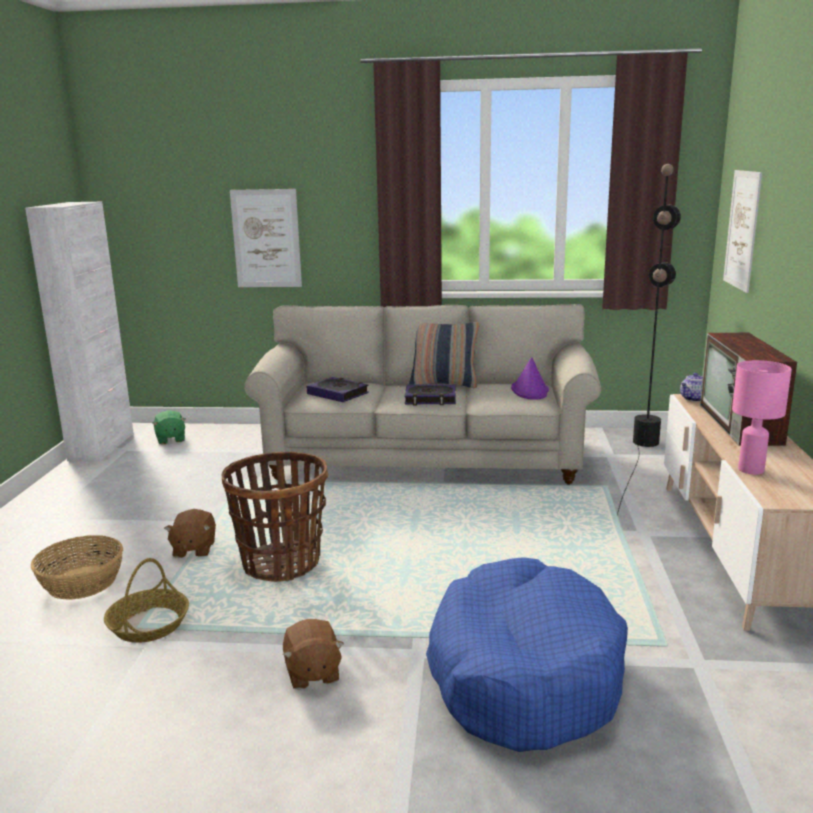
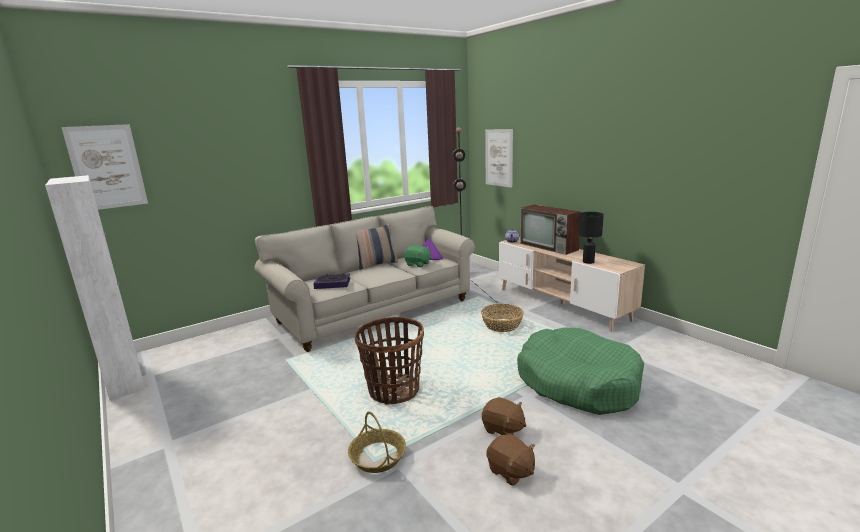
camera: 40 degrees left, 0 degrees up
(82, 582) = (285, 460): basket -> basket (501, 325)
(170, 439) = (180, 356): green plush toy -> green plush toy (418, 264)
(193, 549) = (327, 408): brown plush toy -> brown plush toy (510, 471)
(266, 238) = (226, 191): picture -> picture (107, 167)
(430, 399) = (387, 273): book -> none
(523, 673) = (577, 382): blue dog bed -> green dog bed
(751, 469) = (588, 262): pink table lamp -> black table lamp

